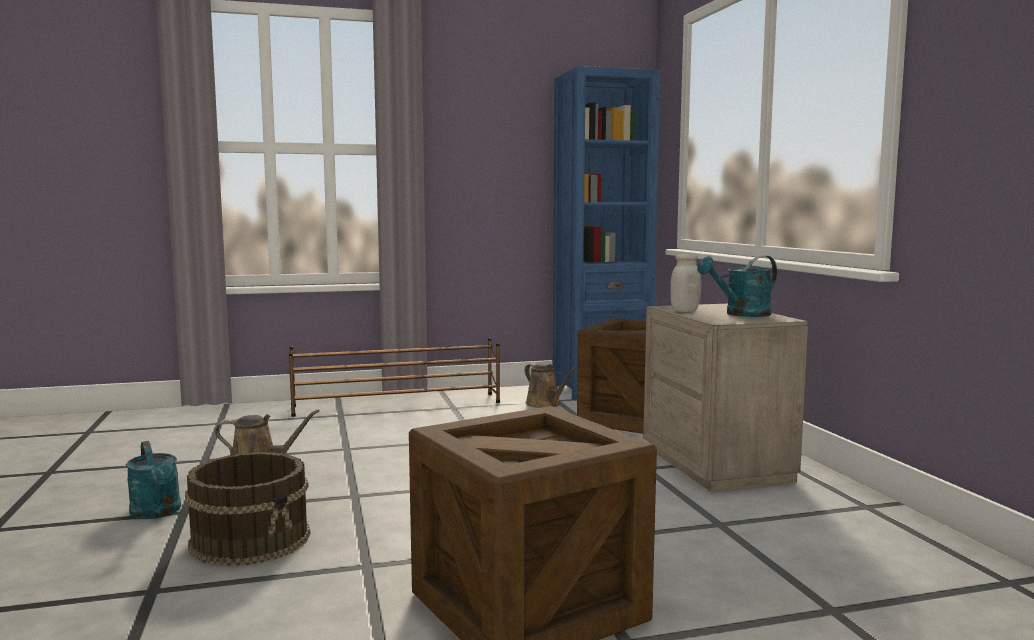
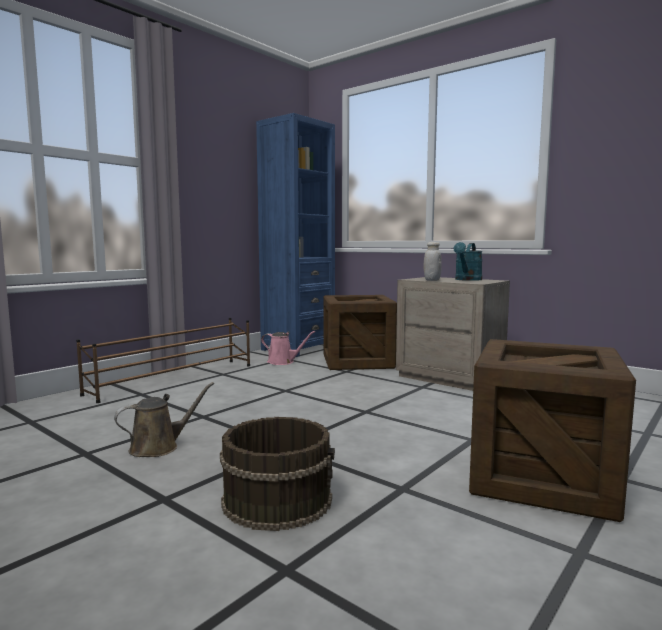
camera: 35 degrees left, 0 degrees up
(158, 513) = (139, 508): turquoise watering can -> none
(545, 404) = (283, 362): brown watering can -> pink watering can

